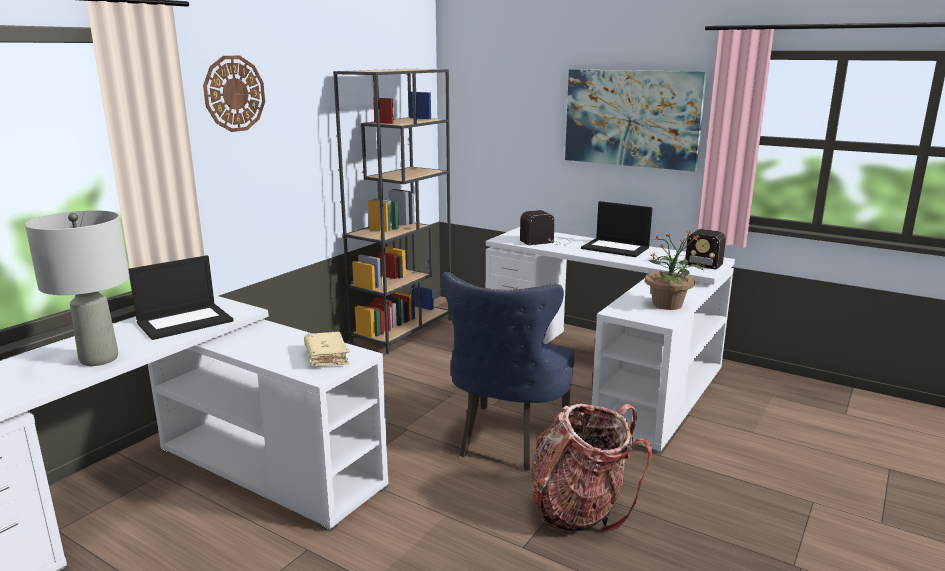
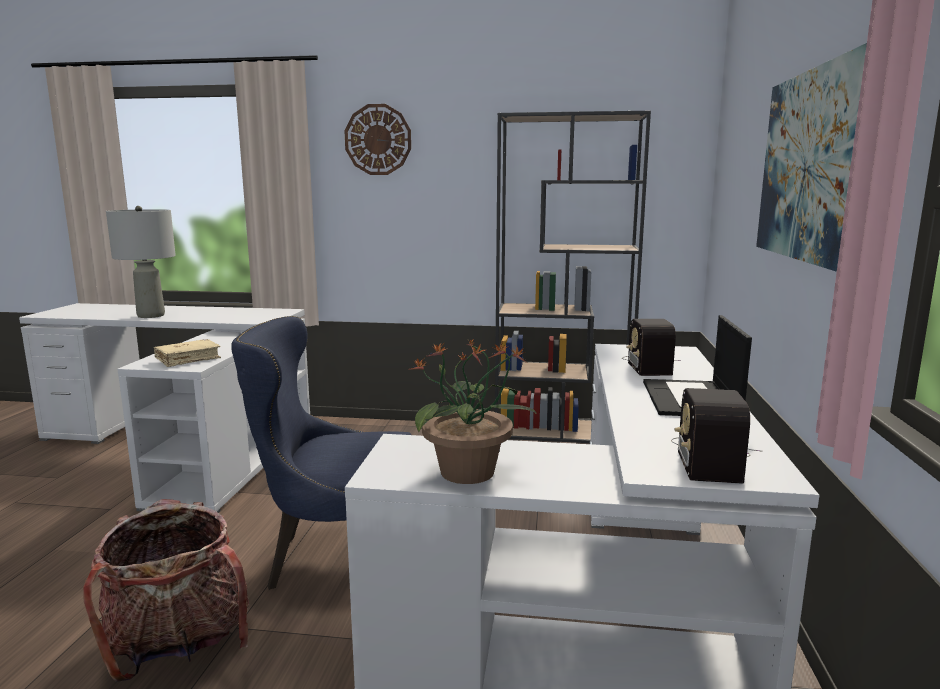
camera: 65 degrees right, 5 degrees down
(185, 321) = (232, 315): laptop -> none
(547, 241) = (648, 364): radio -> radio turned 135 degrees counterclockwise

